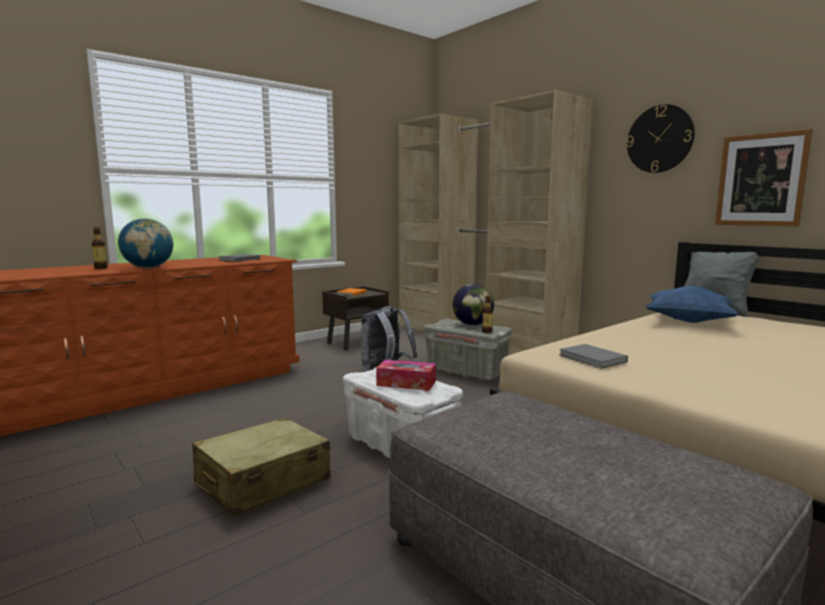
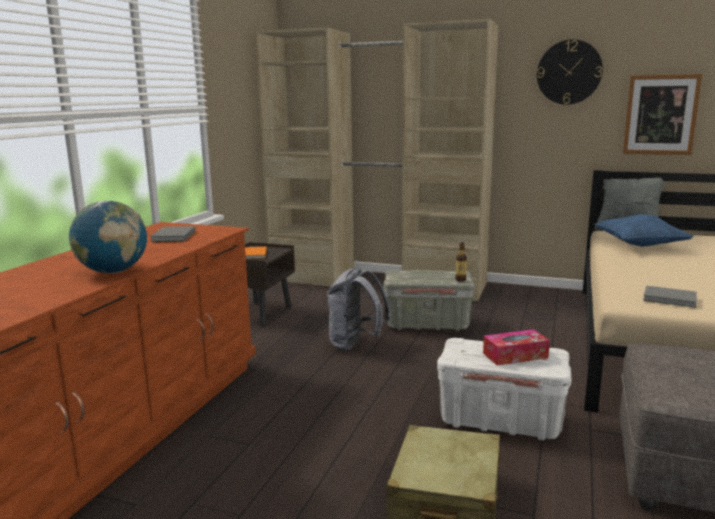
camera: 30 degrees left, 5 degrees up
(101, 268) = (38, 284): bottle -> none
(472, 324) = (431, 273): globe -> none

